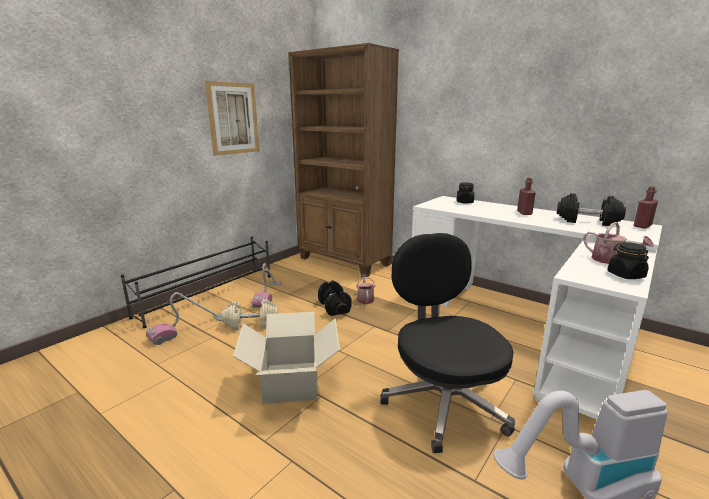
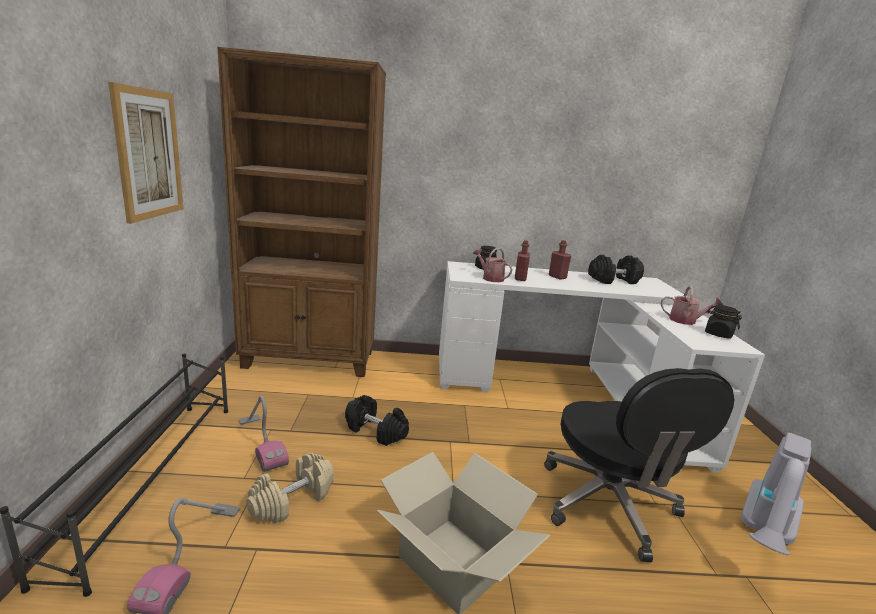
camera: 40 degrees left, 0 degrees up
(365, 299) = (398, 407): watering can -> watering can (490, 278)
(443, 402) = (609, 505): black office chair -> black office chair turned 135 degrees counterclockwise
(642, 226) = (650, 280): red bottle -> red bottle (520, 278)

